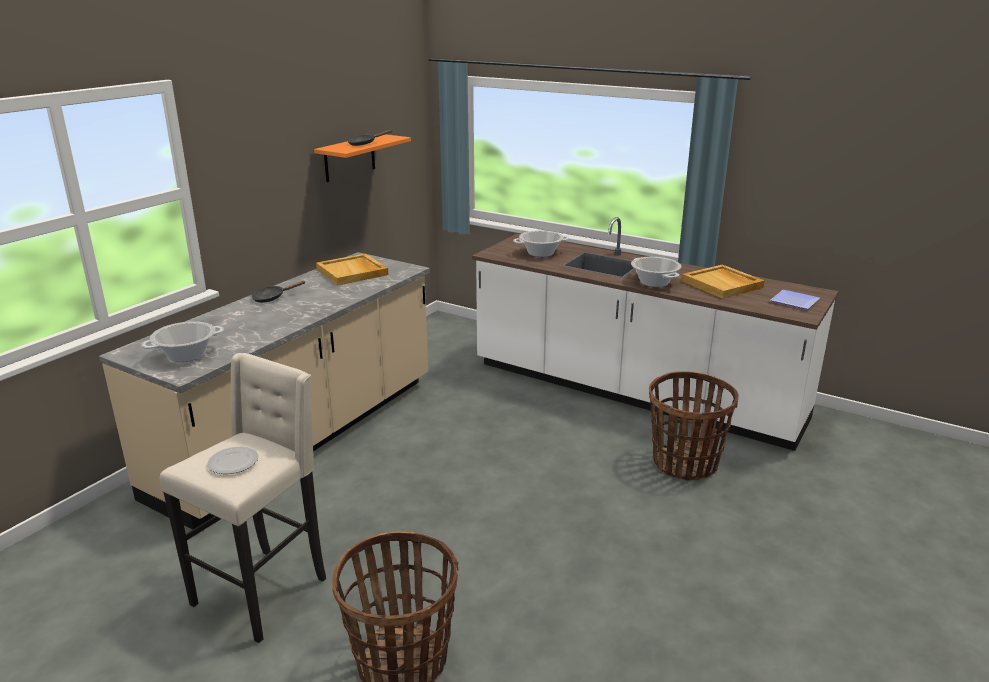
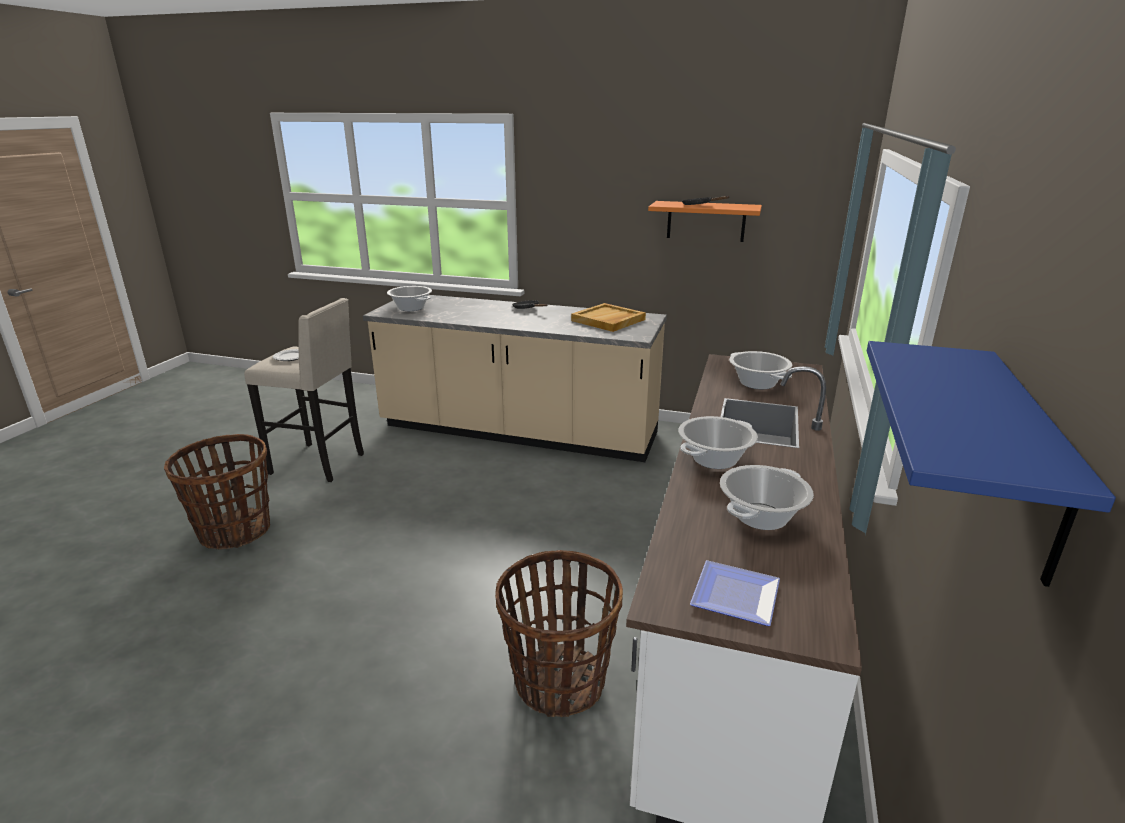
camera: 75 degrees right, 0 degrees up
(722, 284) = (762, 517): beige tray -> cooking pot
(872, 179) = (1024, 461): none -> blue shelf

